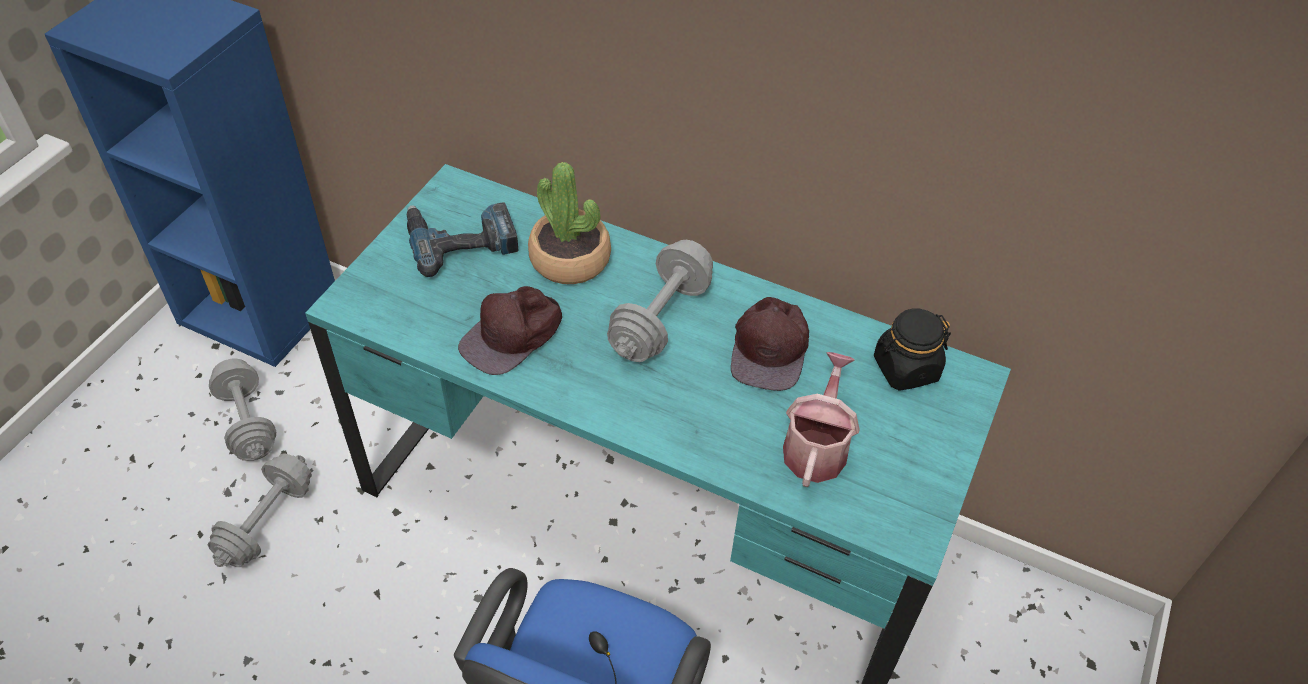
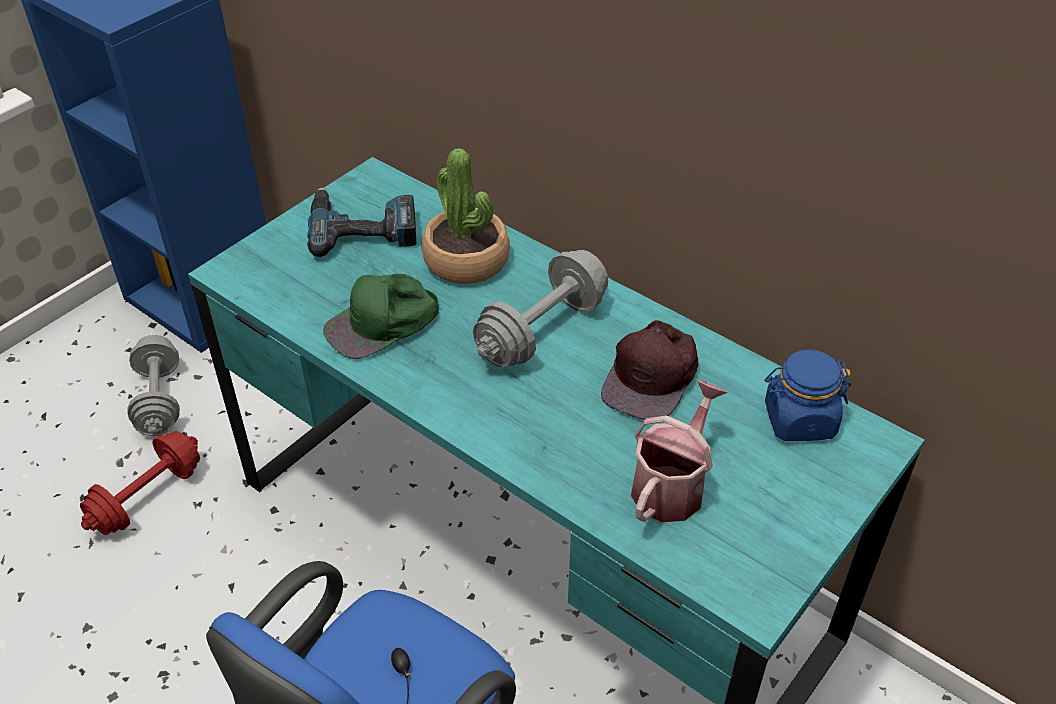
camera: 15 degrees right, 5 degrees down
(267, 522) = (147, 498): grey dumbbell -> red dumbbell
(513, 335) = (383, 324): brown cap -> green cap
(905, 369) = (799, 420): black jar -> blue jar

